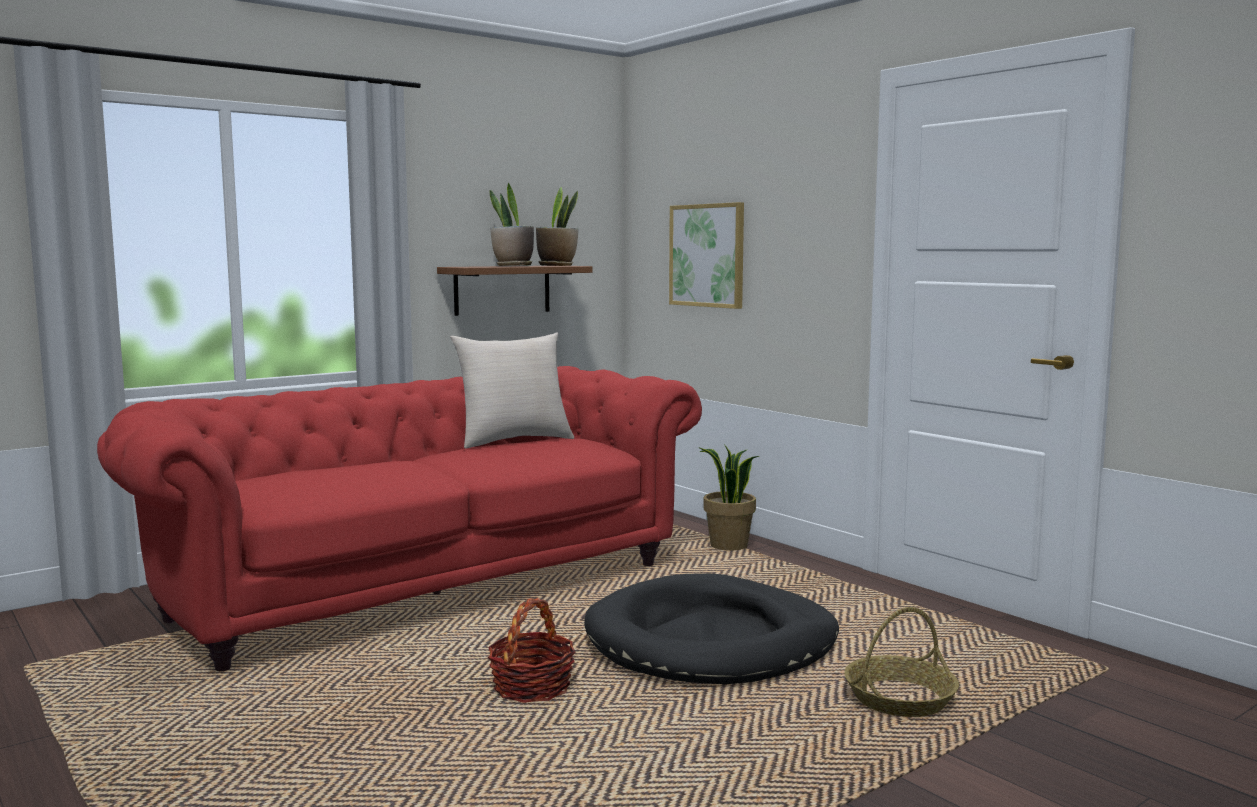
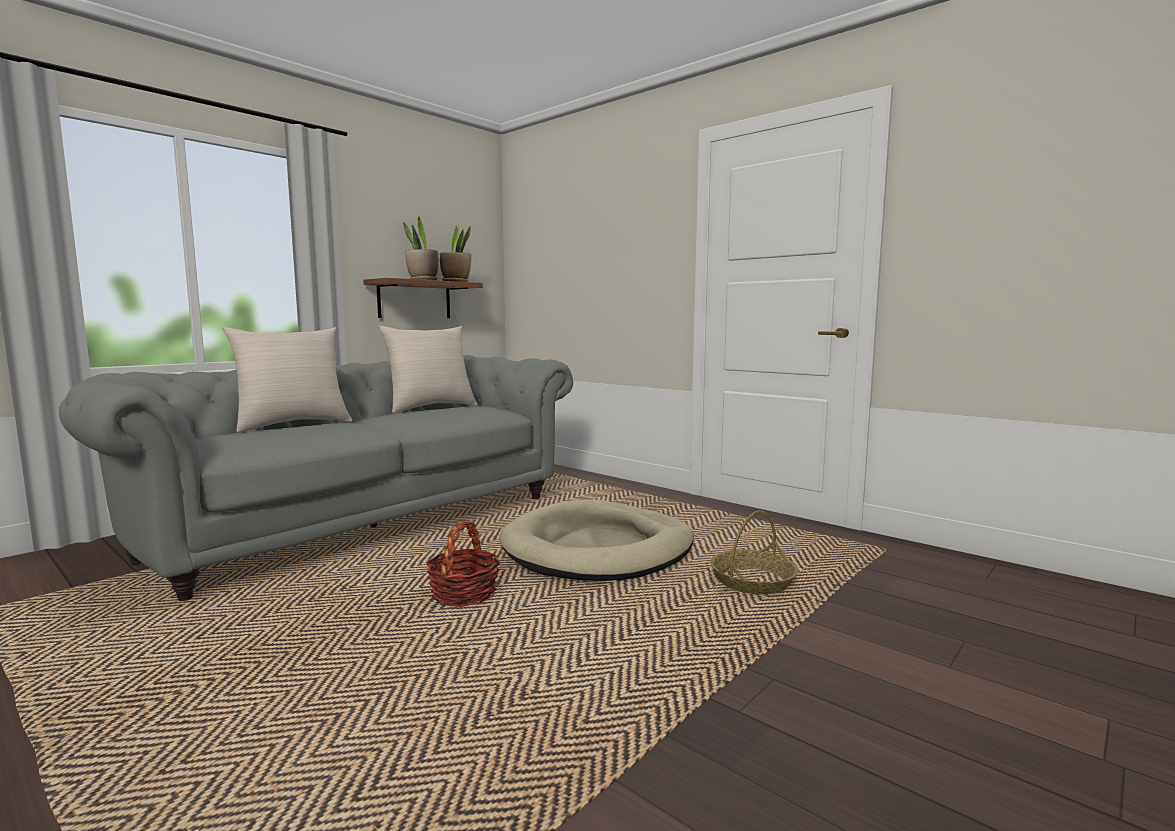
camera: 10 degrees left, 0 degrees up
(344, 464) = (293, 424): none -> beige pillow
(420, 584) = (359, 521): red sofa -> grey sofa
(707, 255) = (567, 275): picture -> none
(711, 641) = (598, 548): black dog bed -> beige dog bed
(728, 546) = (590, 483): potted plant -> none

